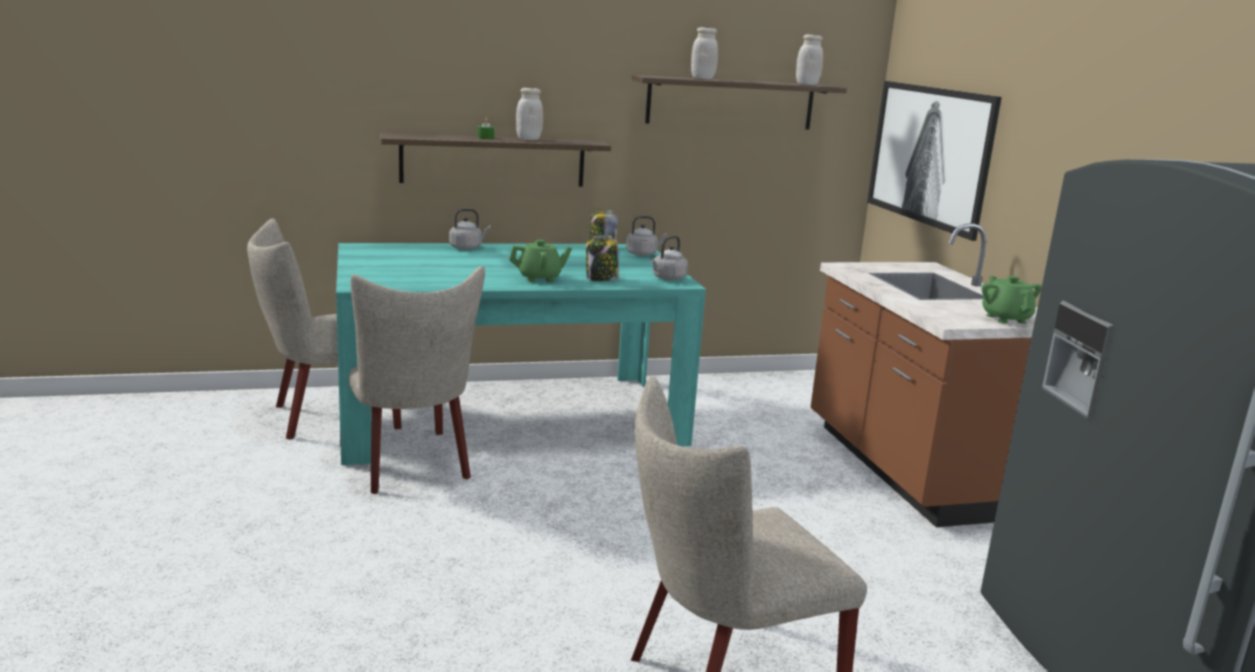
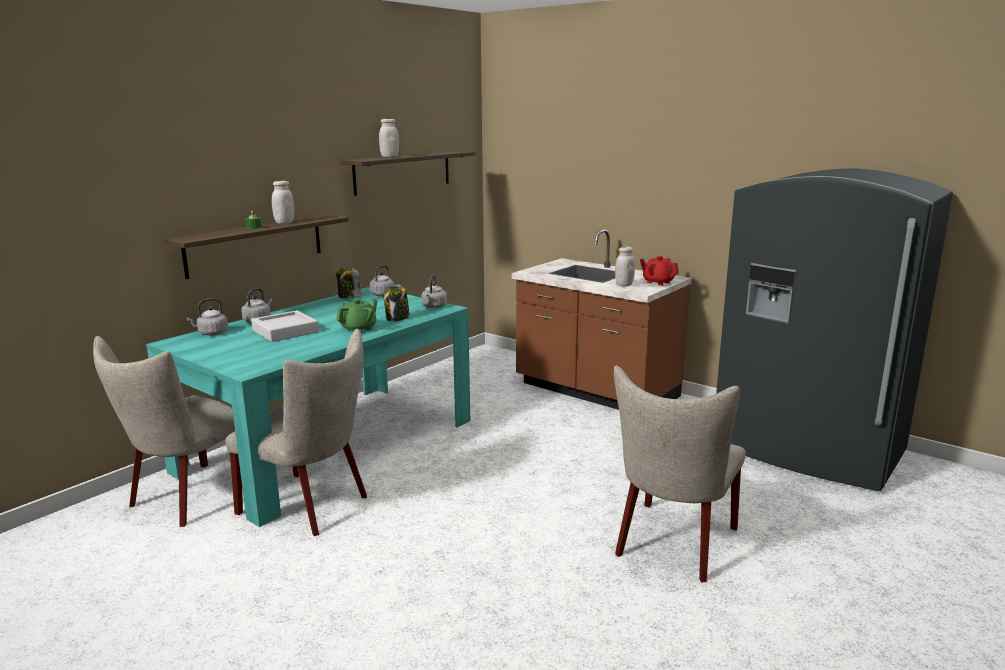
camera: 35 degrees left, 0 degrees up
(404, 248) = (211, 333): none -> grey kettle
(469, 262) = (285, 331): none -> grey tray
(807, 84) = (450, 152): white jar -> white jar (624, 285)
(931, 155) = (539, 189): picture -> none
(1005, 318) = (658, 282): green teapot -> red teapot

